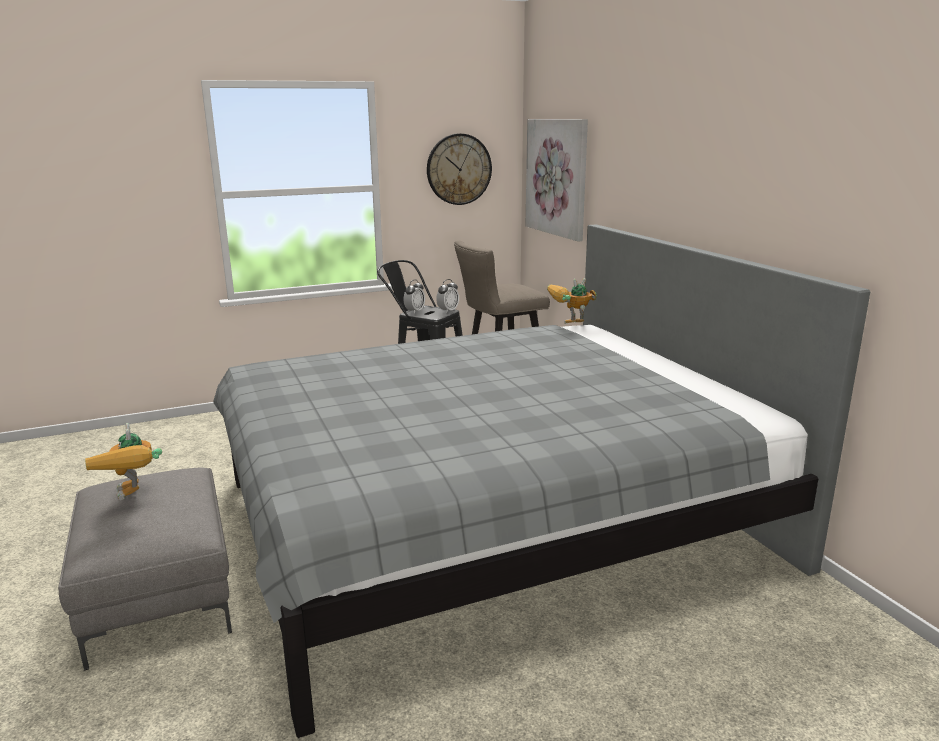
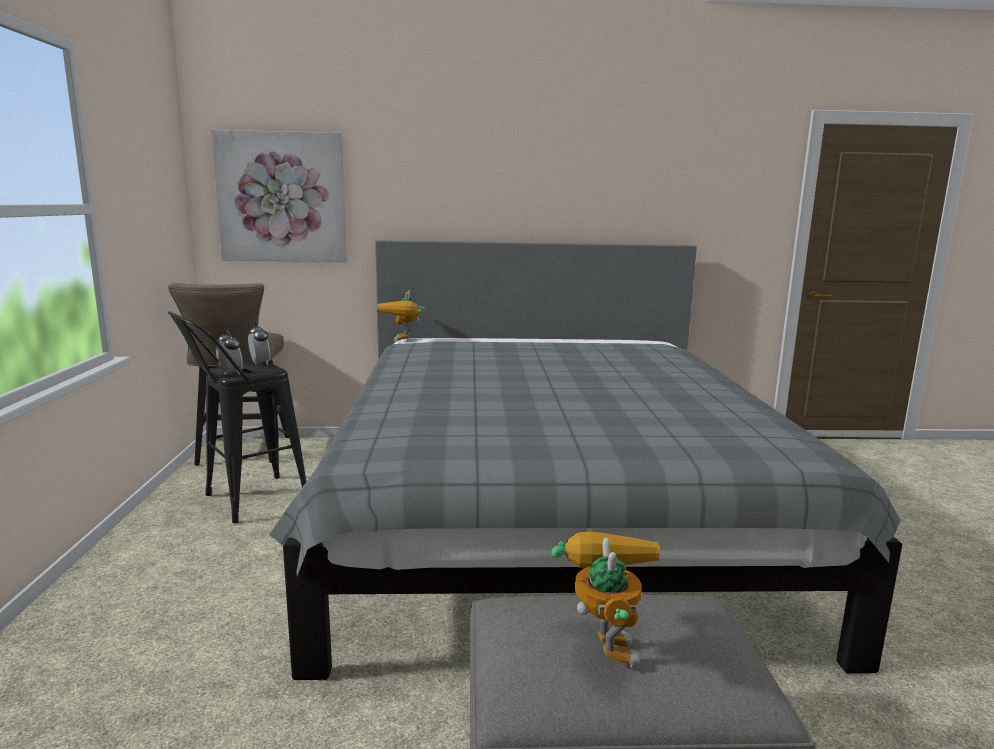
camera: 70 degrees left, 5 degrees down
(135, 496) = (603, 641): toy robot -> toy robot turned 90 degrees counterclockwise
(459, 169) = (152, 188): wall clock -> none

